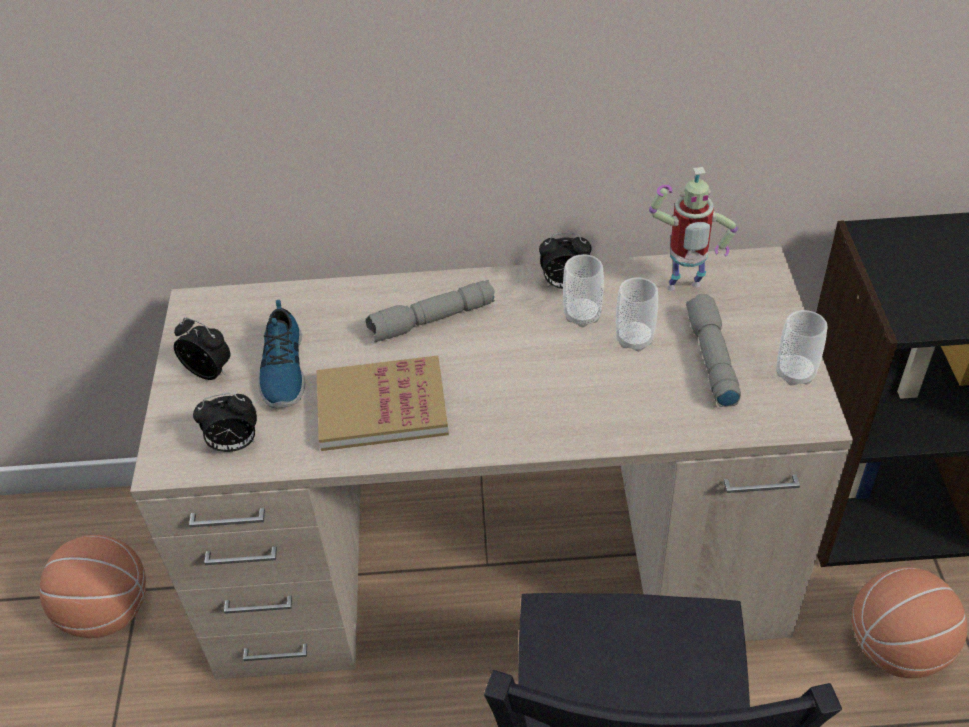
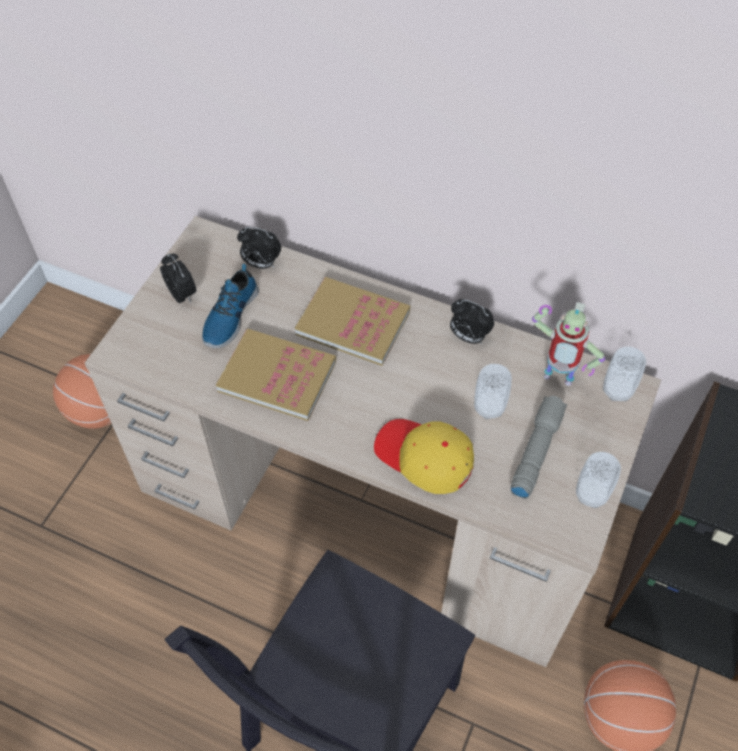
camera: 25 degrees right, 10 degrees up
(234, 445) = (165, 359): alarm clock -> alarm clock (261, 264)
(431, 321) = (353, 323): grey flashlight -> book
(582, 316) = (464, 369): cup -> cup (617, 390)
(602, 415) = (424, 458): none -> yellow cap

